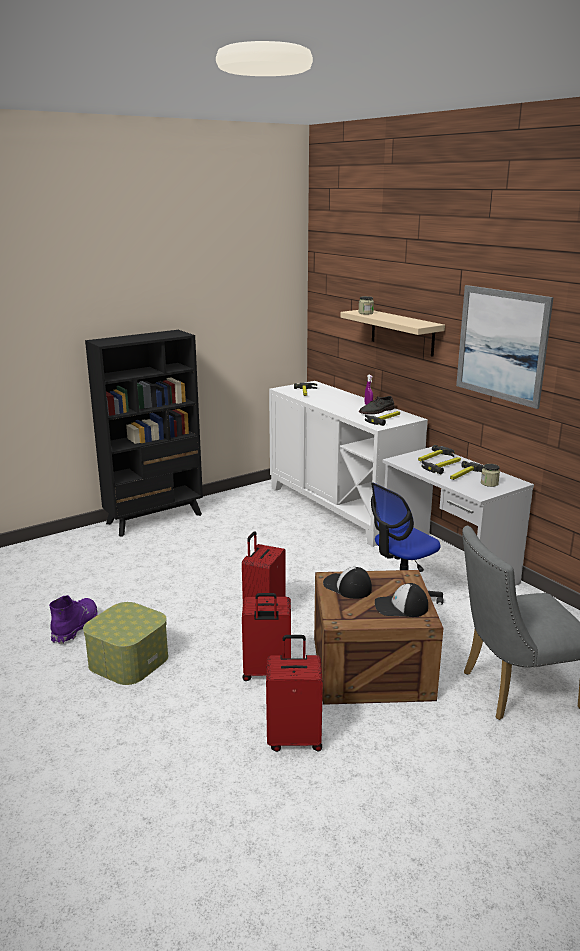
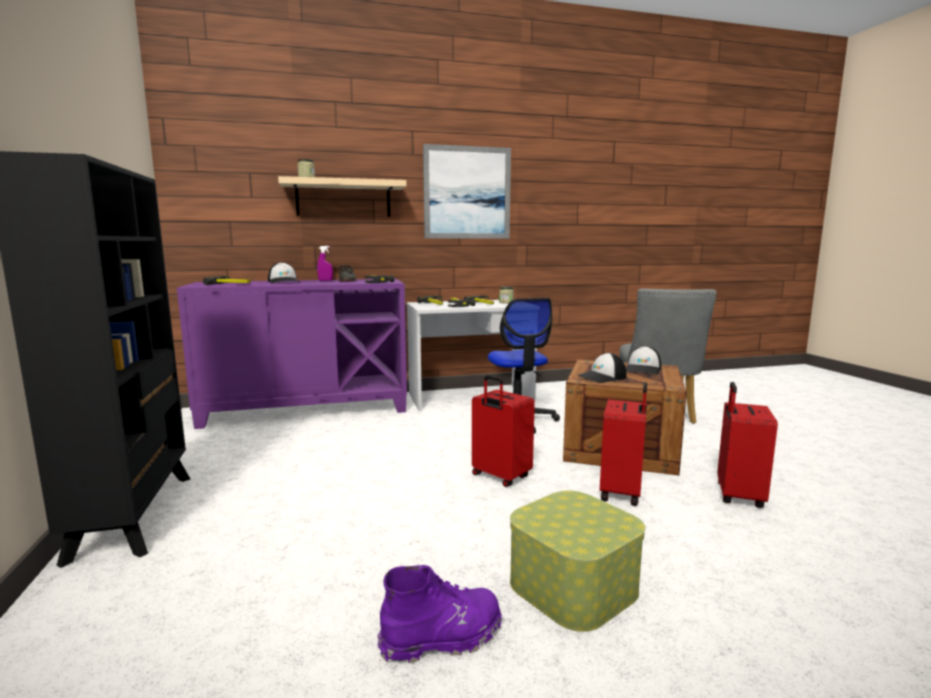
camera: 70 degrees left, 10 degrees down
(76, 627) = (442, 638): purple boot -> purple boot turned 120 degrees clockwise
(340, 399) = (284, 282): none -> cap
(341, 508) = (306, 409): white cabinet -> purple cabinet

